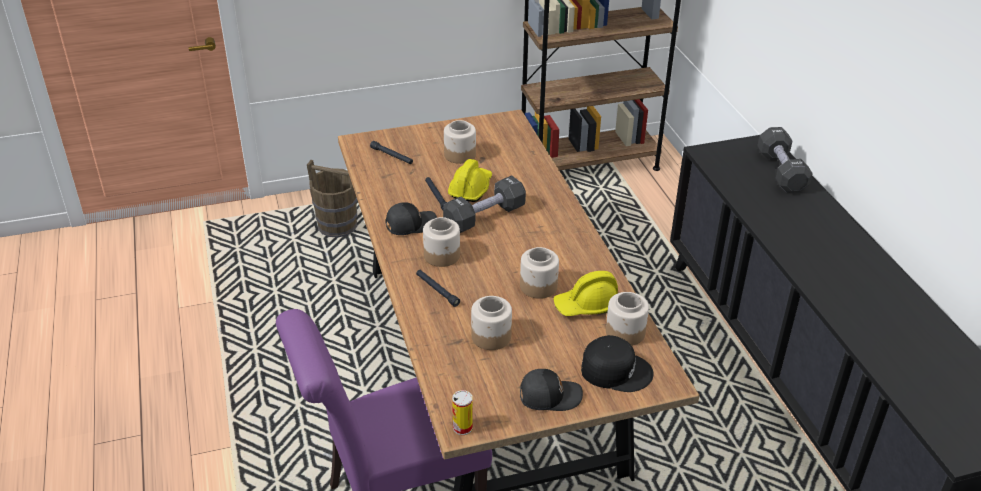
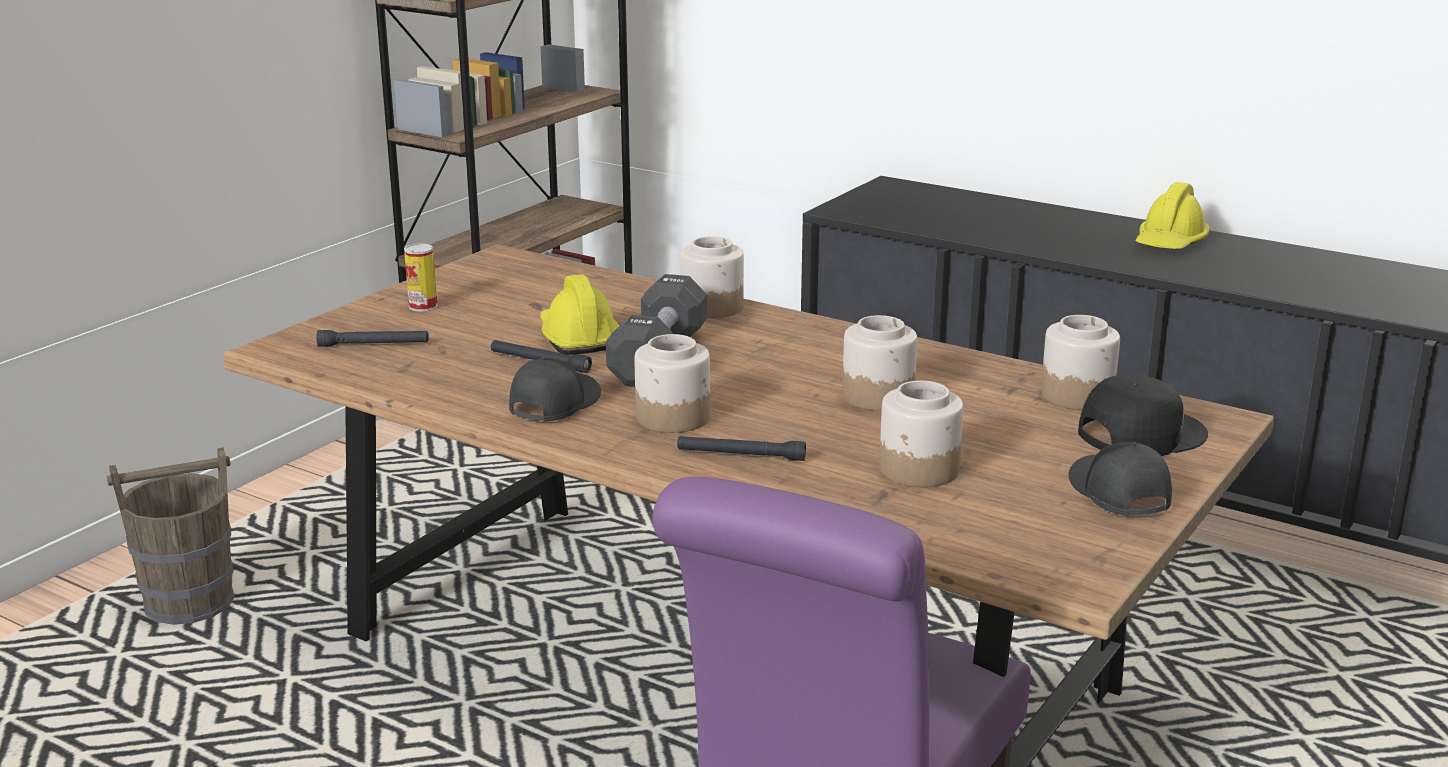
camera: 40 degrees left, 15 degrees down
(460, 155) = (491, 311): jar -> jar (712, 307)
(462, 427) = (1079, 579): can -> can (423, 306)
(549, 395) = (1117, 493): black cap -> black cap turned 60 degrees counterclockwise
(587, 306) = (978, 390): yellow hard hat -> yellow hard hat (1170, 243)
(781, 171) = (959, 201): black dumbbell -> none

